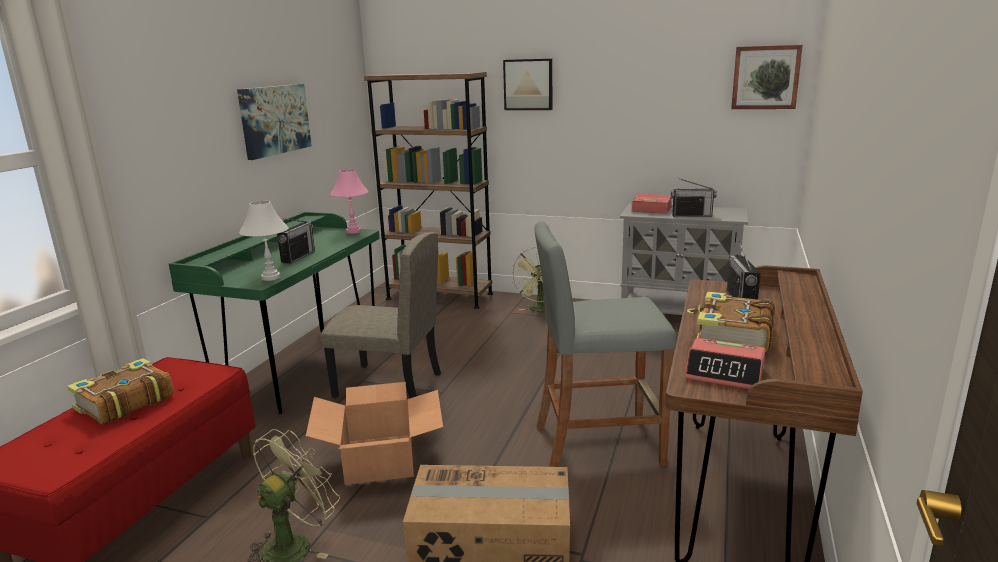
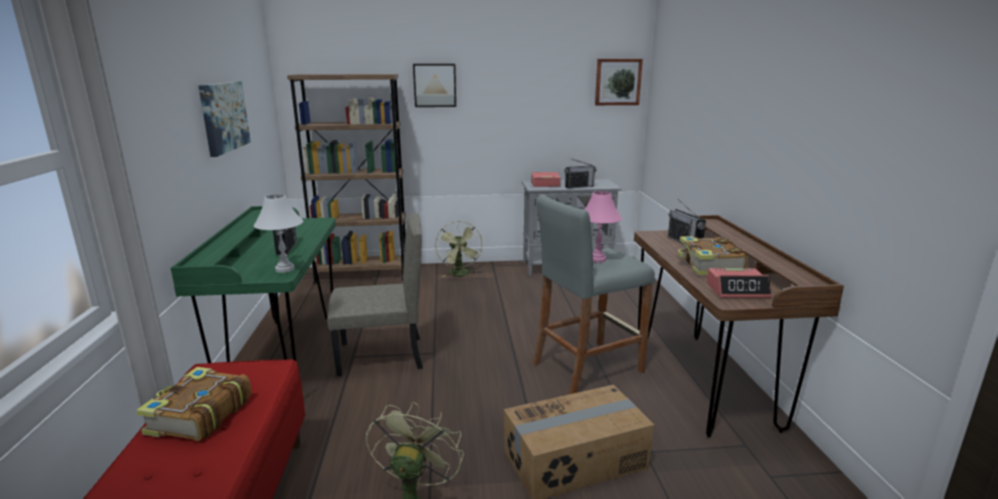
camera: 25 degrees left, 0 degrees up
(353, 231) = (311, 221): pink table lamp -> pink table lamp (597, 259)
(381, 458) = (428, 417): cardboard box -> none

